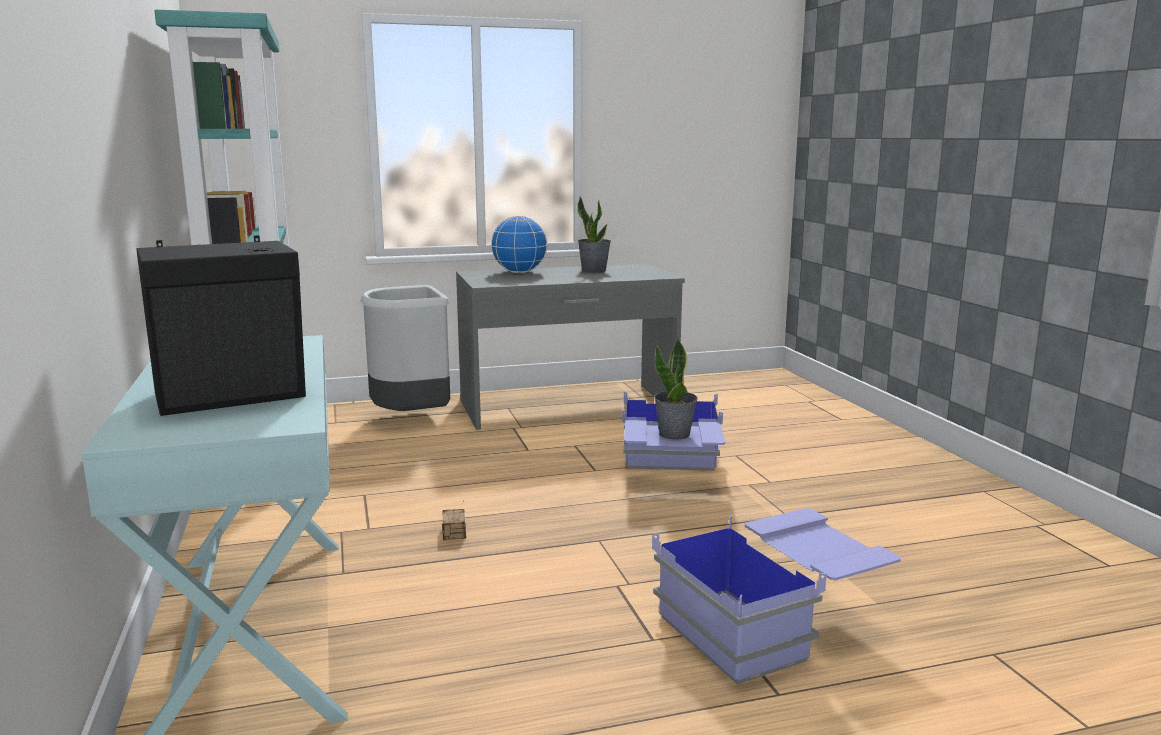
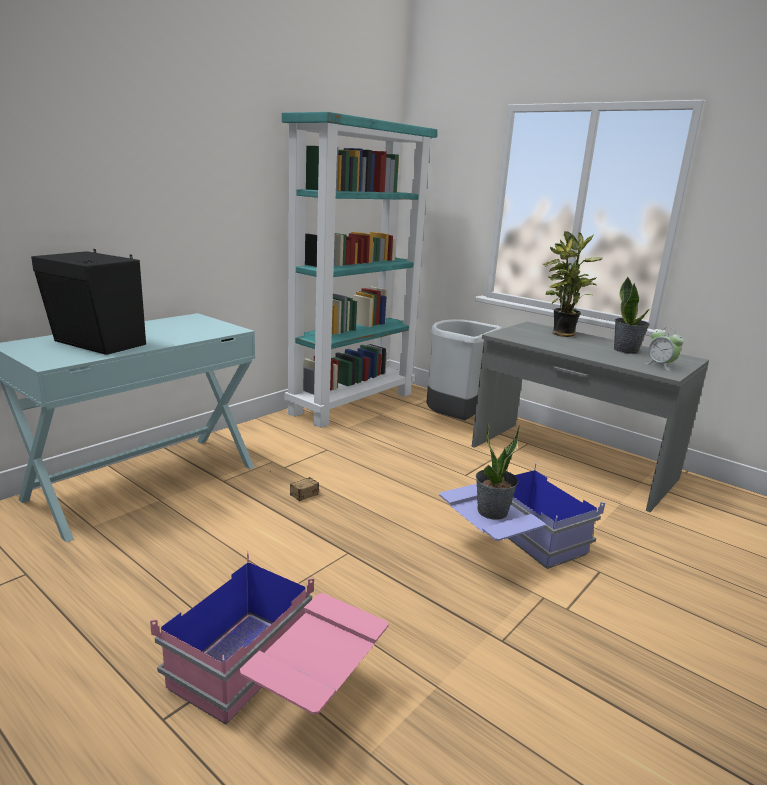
camera: 55 degrees right, 5 degrees up
(519, 272) = (562, 334): globe -> potted plant
(644, 273) = (660, 365): none -> alarm clock
(772, 625) = (275, 686): blue storage box -> pink storage box

